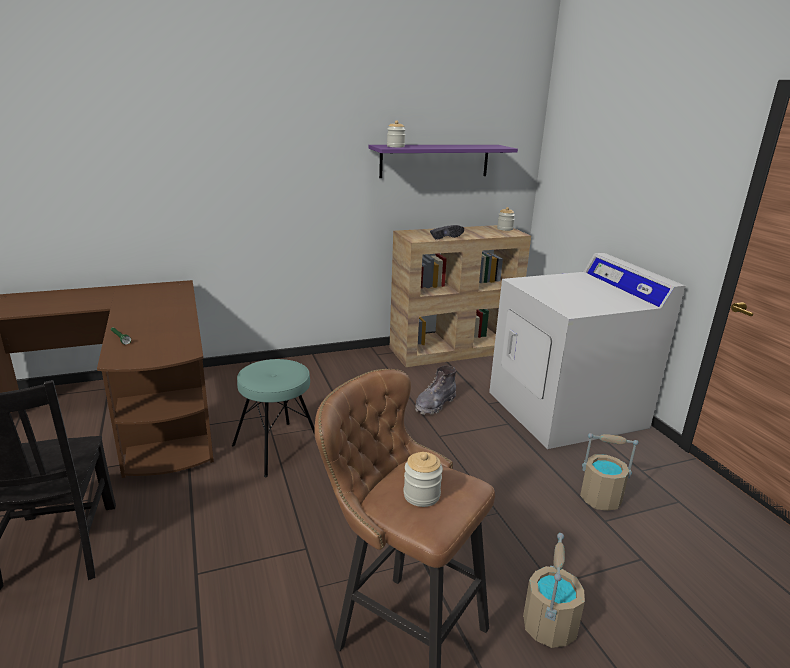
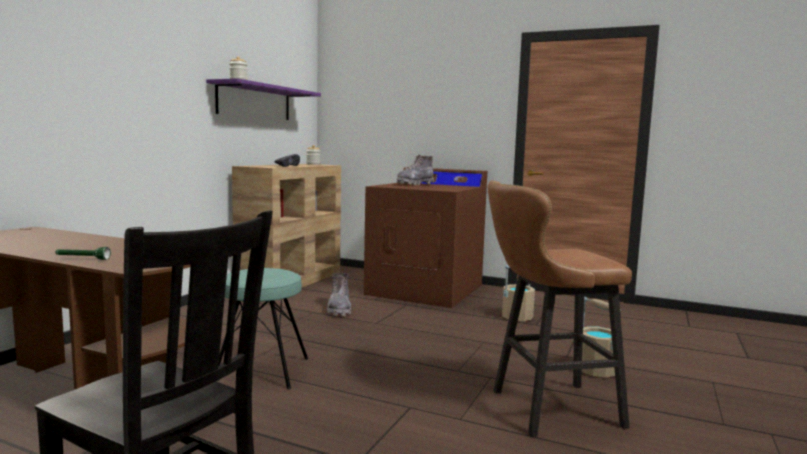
camera: 45 degrees left, 15 degrees down
(421, 495) = (572, 255): jar -> none
(566, 410) = (426, 289): white washing machine -> brown washing machine
(579, 283) = (414, 184): none -> grey boot

